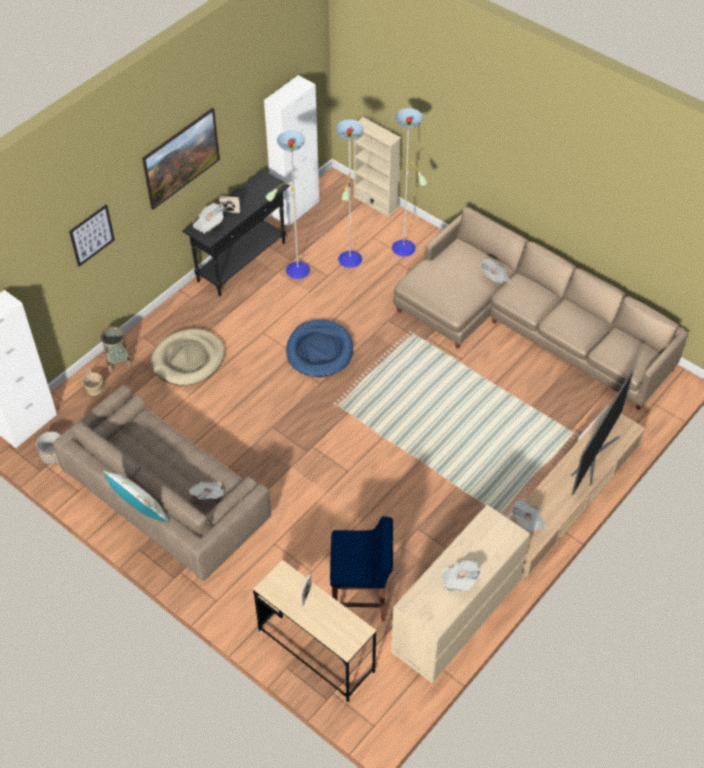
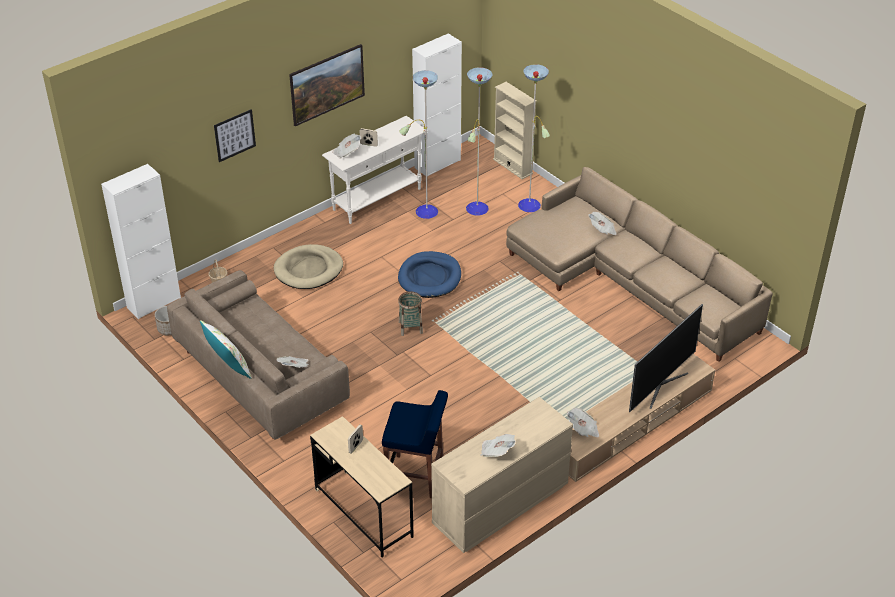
camera: 10 degrees right, 10 degrees down
(118, 361) = (246, 263): basket -> basket (410, 327)
(242, 262) = (377, 199): black console table -> white console table

